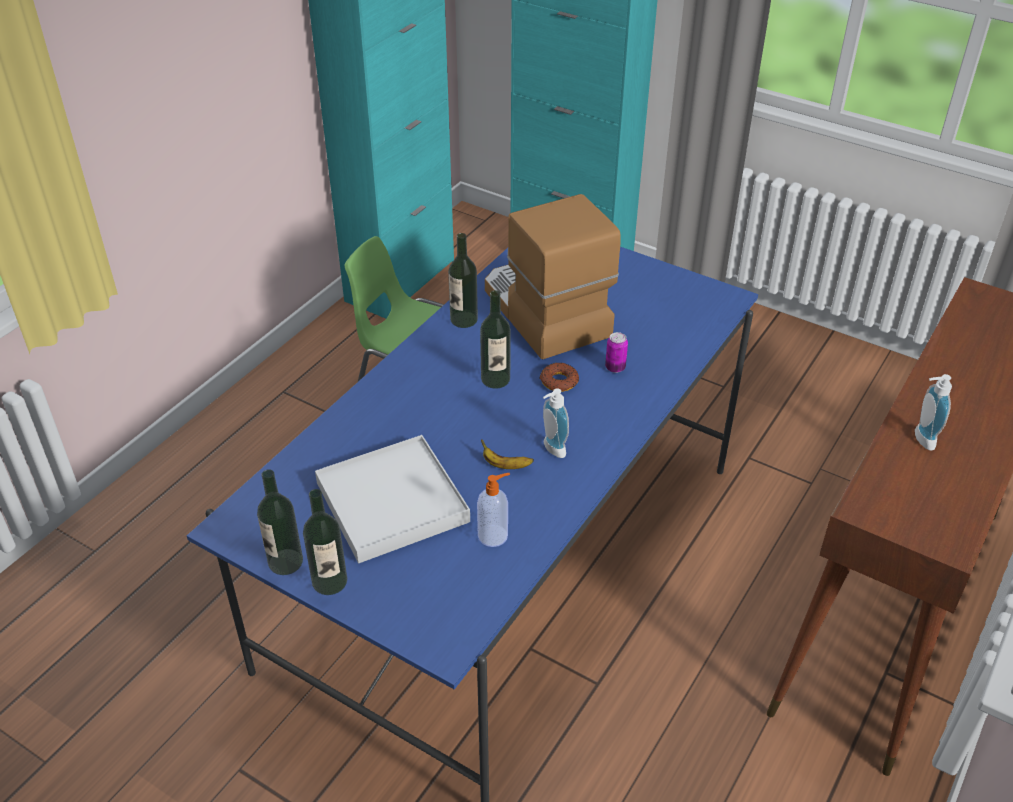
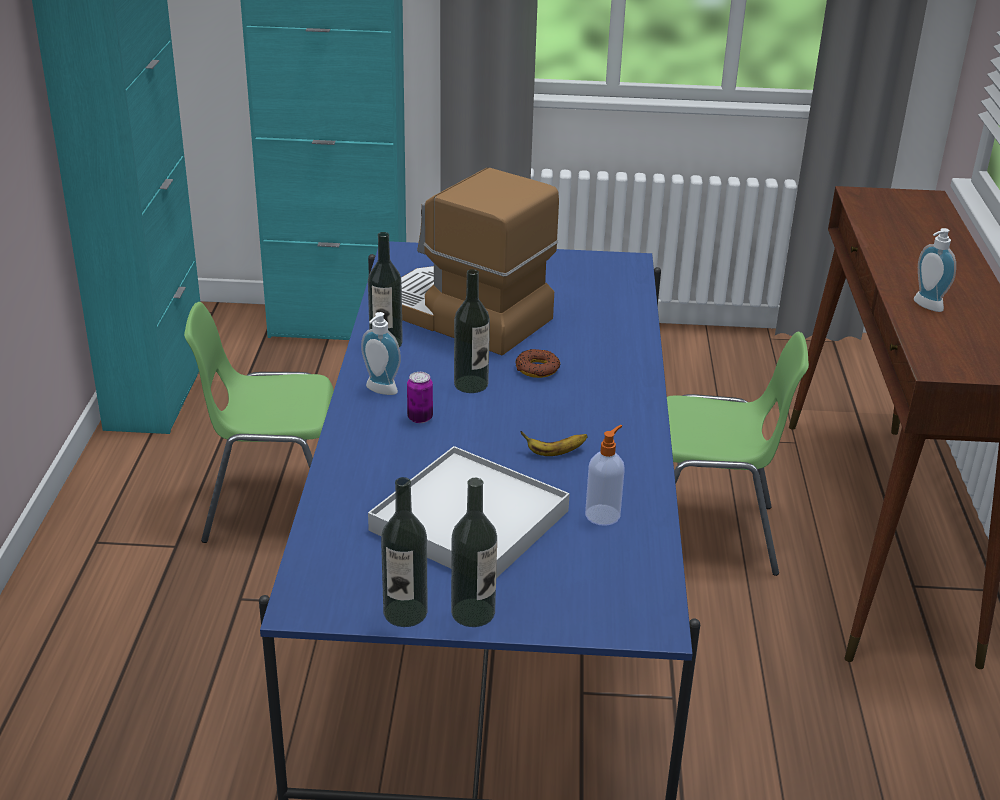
camera: 30 degrees left, 10 degrees down
(551, 450) = (587, 426): soap dispenser -> soap dispenser (379, 391)
(615, 367) = (580, 343): can -> can (420, 418)
(734, 553) = (707, 535): none -> green chair

